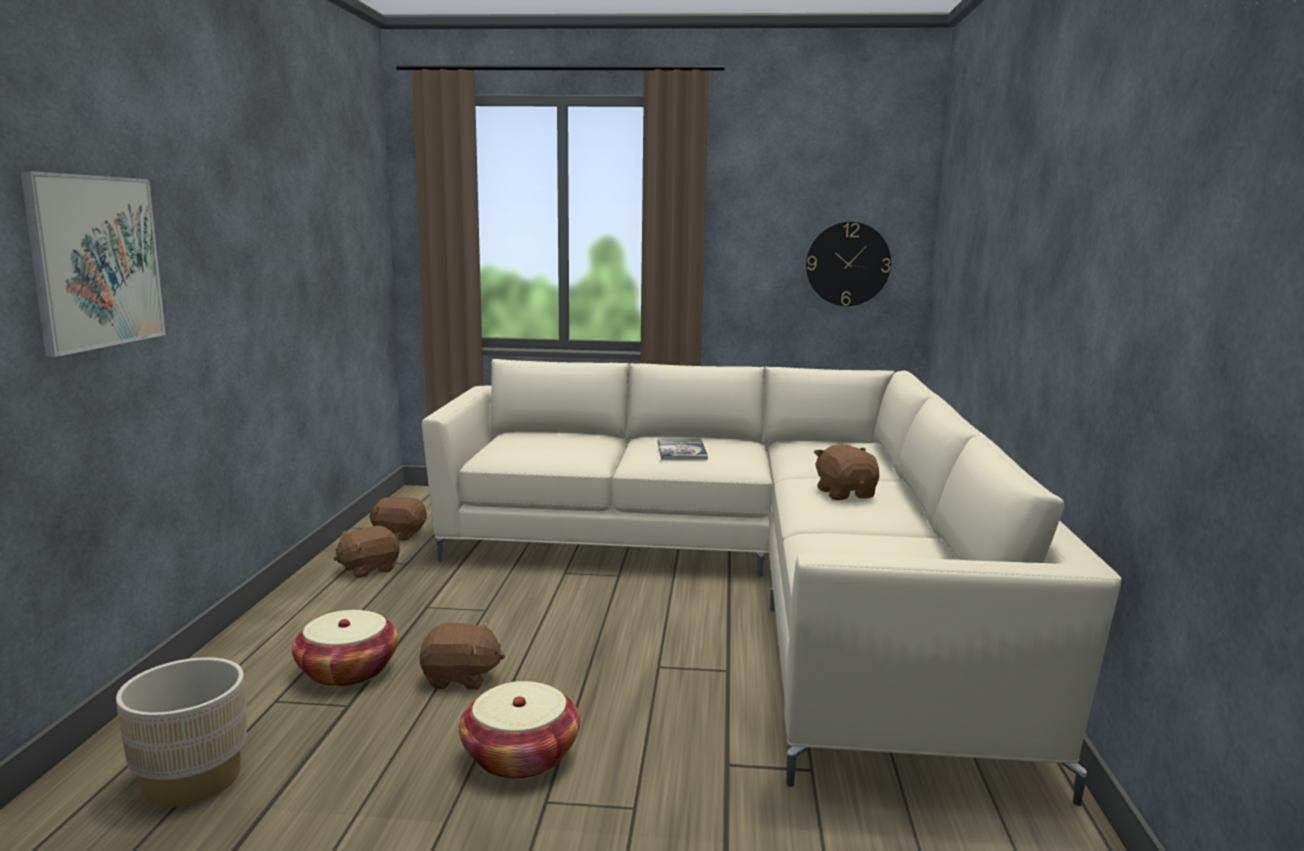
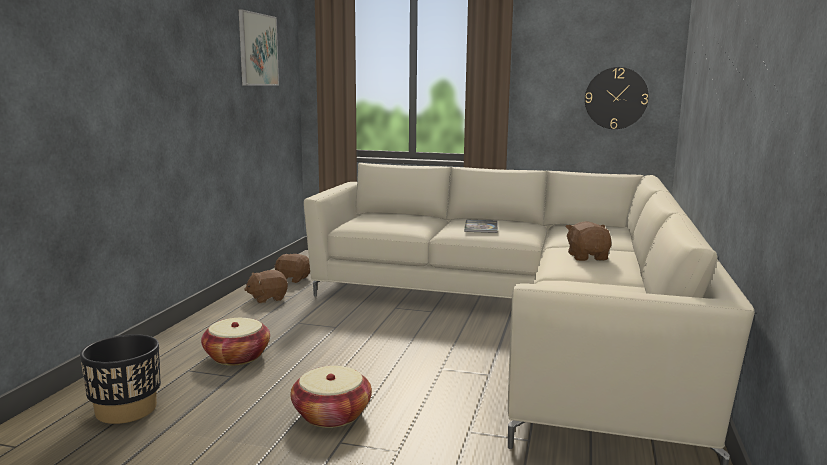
camera: 10 degrees right, 0 degrees up
(96, 261) = (86, 84): picture -> picture (258, 49)
(191, 780) = (126, 410): beige planter -> black planter
(460, 678) = (307, 366): brown plush toy -> none

